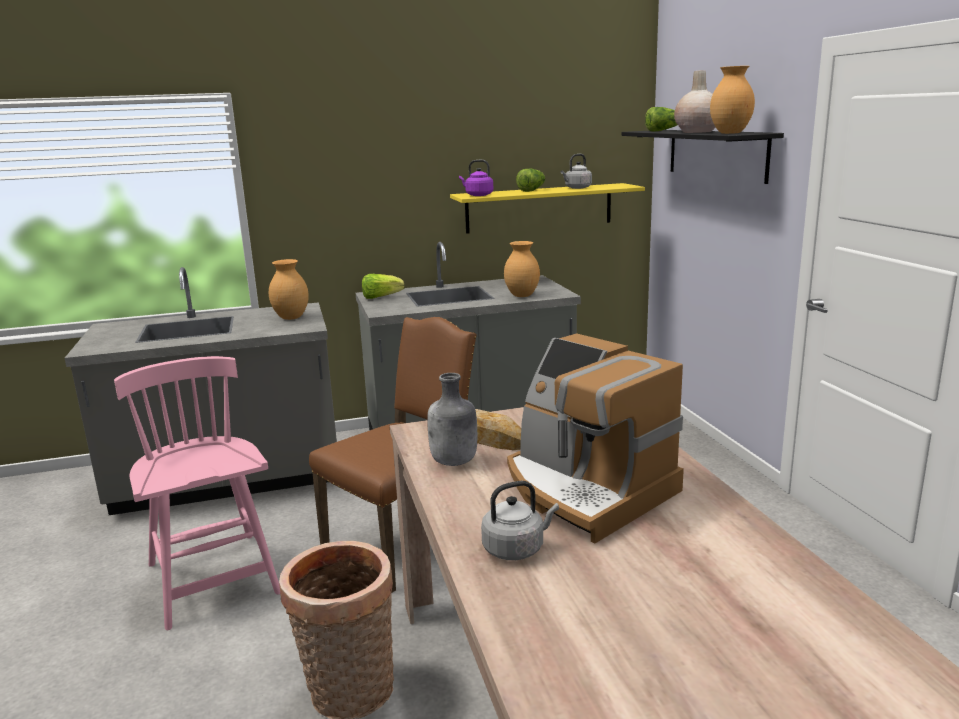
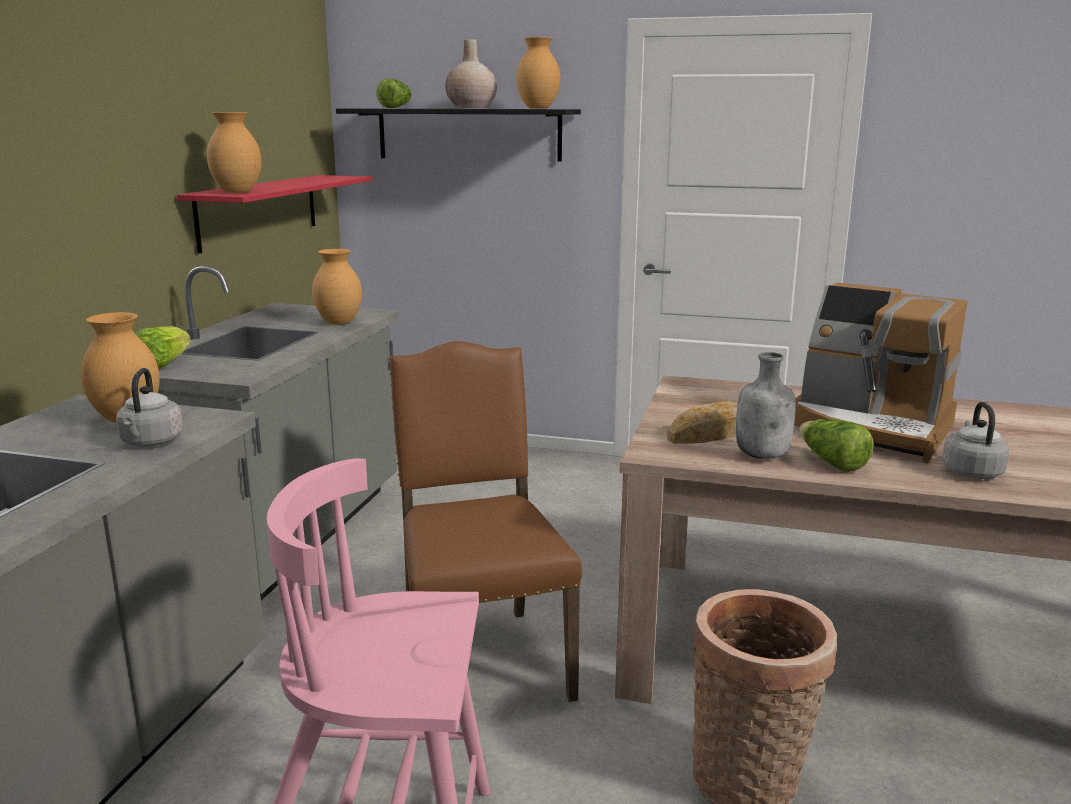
camera: 60 degrees left, 0 degrees up
(477, 195) = (237, 192): purple kettle -> brown vase
(532, 190) = (269, 185): lettuce -> lettuce (831, 462)
(539, 208) = (259, 211): yellow shelf -> red shelf
(577, 188) = (307, 180): grey kettle -> grey kettle (151, 443)
(586, 490) = (871, 428): coffee machine -> coffee machine turned 45 degrees clockwise

